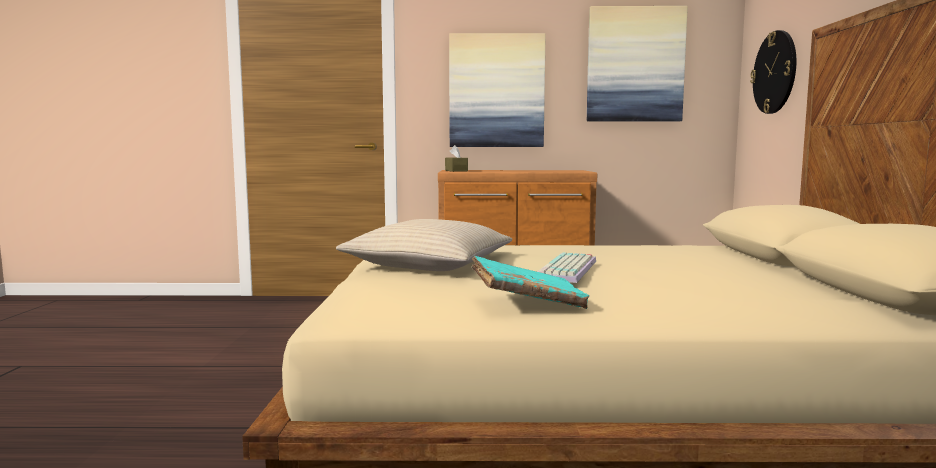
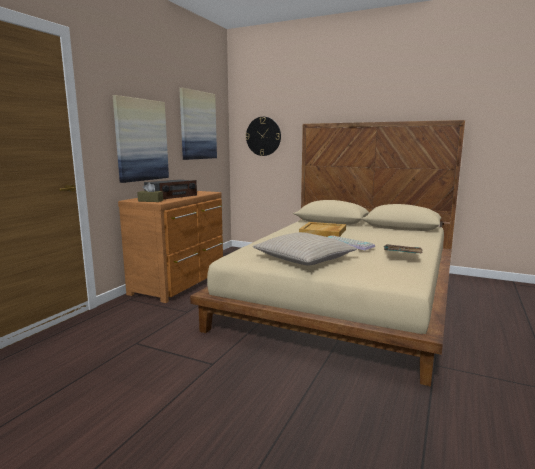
camera: 65 degrees left, 5 degrees up
(510, 170) = (171, 196): none -> radio
(645, 256) = (323, 232): none -> beige tray

